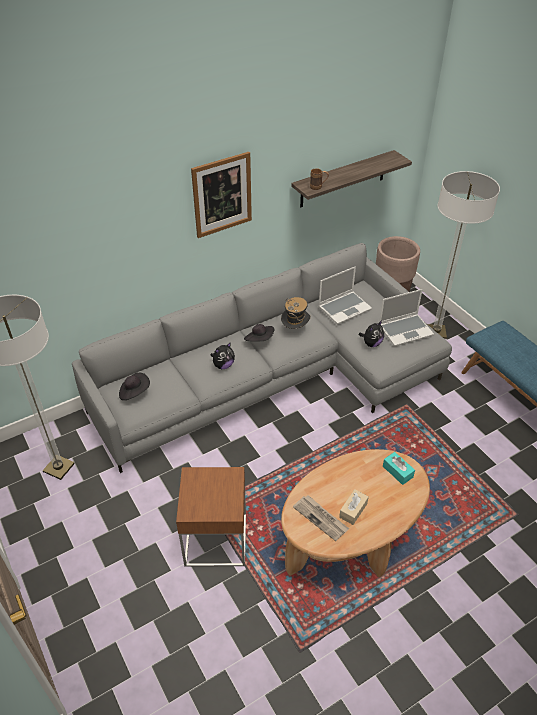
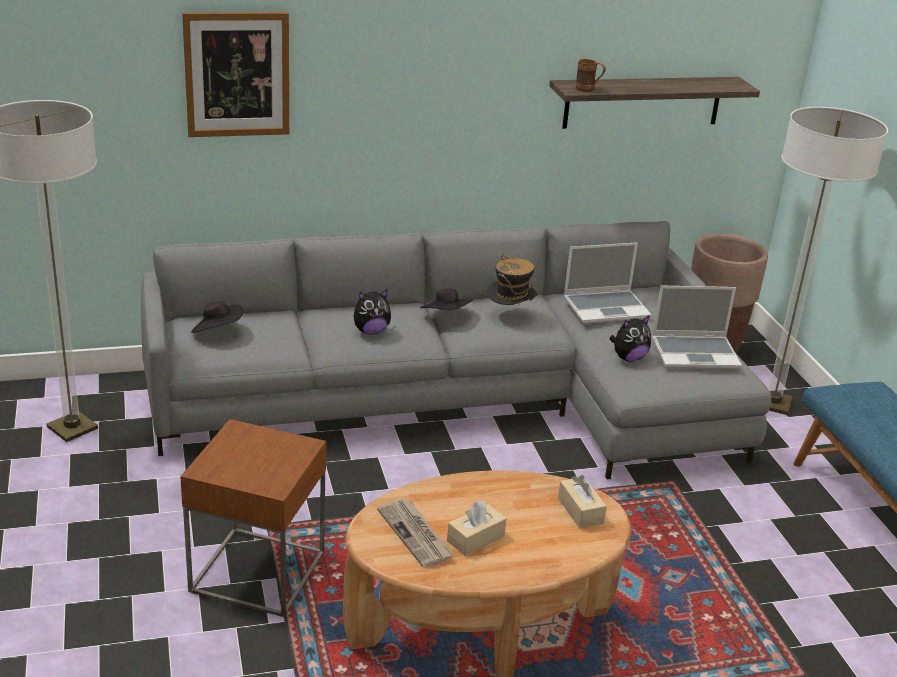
camera: 15 degrees right, 15 degrees down
(222, 195) = (430, 65): picture -> picture (237, 74)
(397, 471) = (580, 511): turquoise tissue box -> beige tissue box

